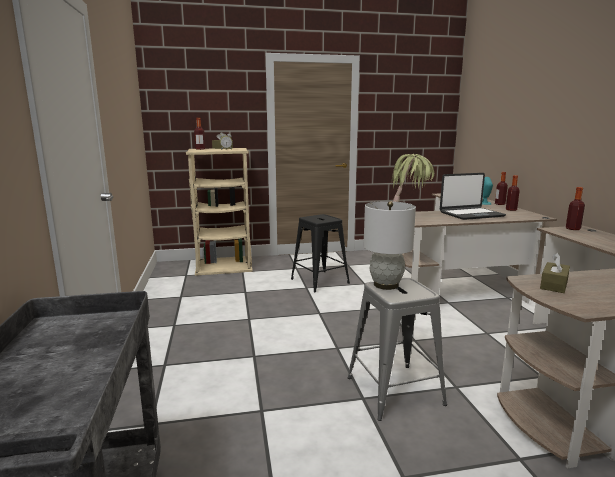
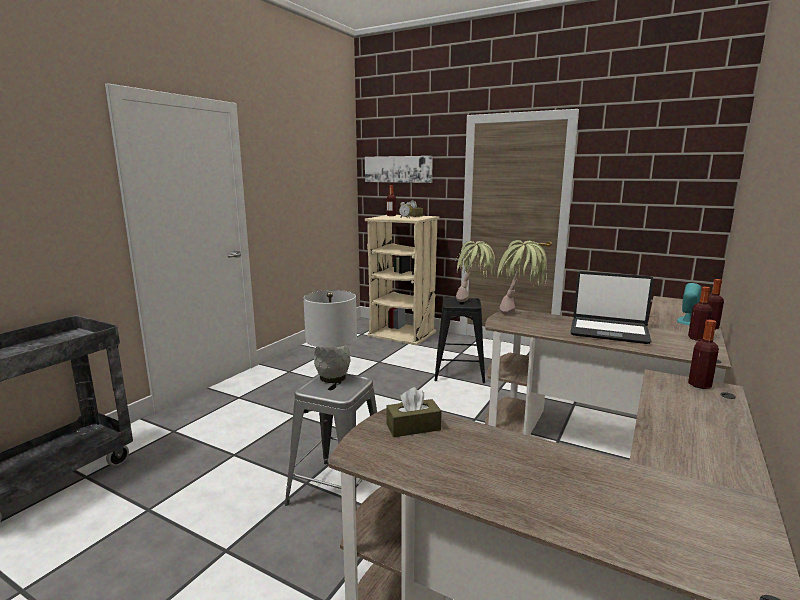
camera: 40 degrees right, 0 degrees up
(194, 102) = (398, 169): none -> picture
(331, 218) = (473, 304): none -> potted plant

